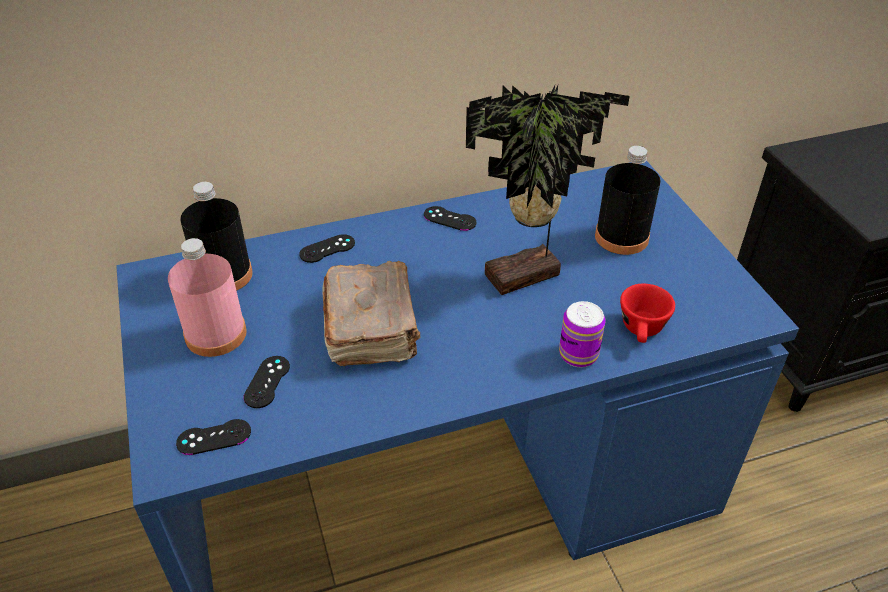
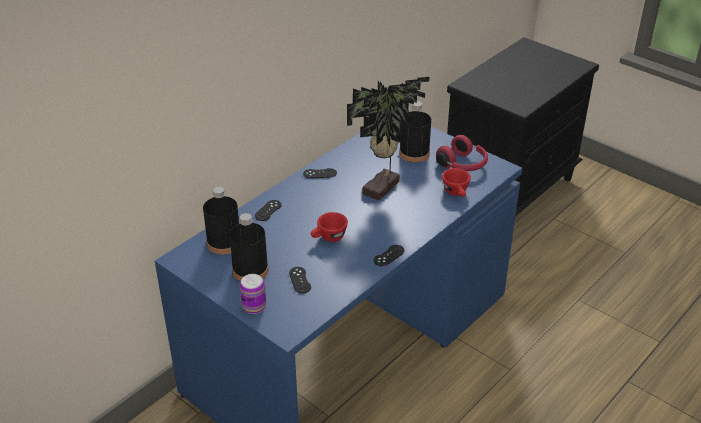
camera: 30 degrees left, 5 degrees down
(214, 437) = (298, 312): black game controller -> black game controller (389, 255)
(216, 334) = (250, 270): pink bottle -> black bottle
(372, 327) = (328, 238): brown book -> red cup
(578, 354) = (436, 213): can -> can (254, 306)
(691, 285) = (463, 165): none -> red headphones

